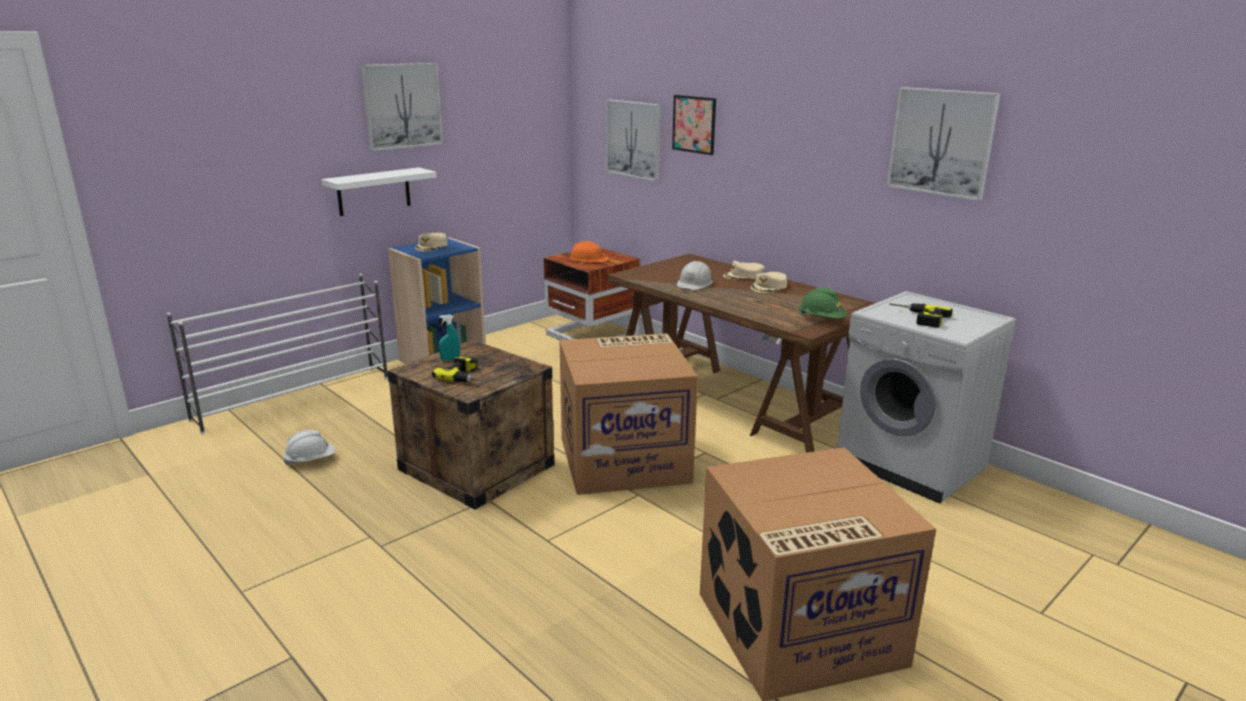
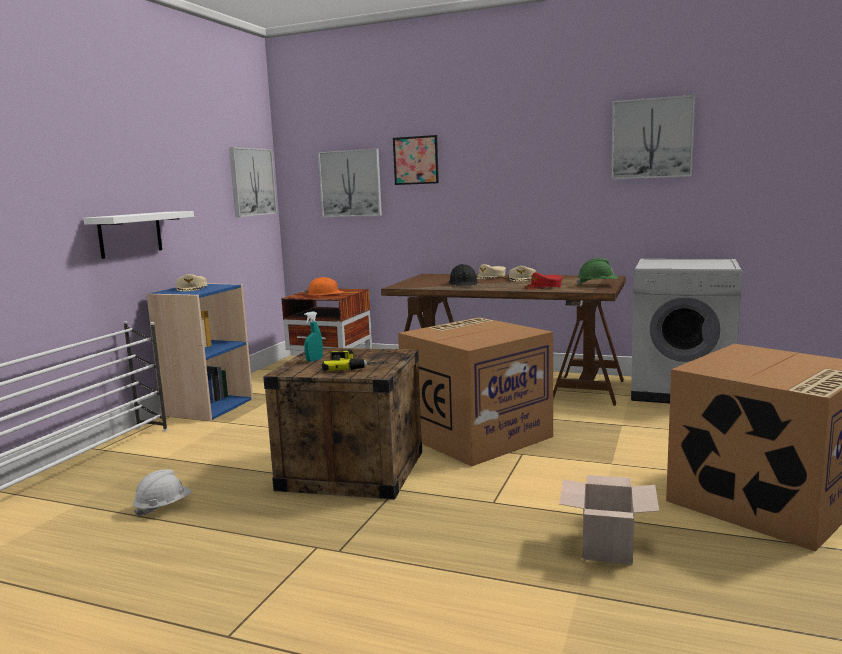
camera: 25 degrees left, 10 degrees down
(402, 106) = (150, 148): picture -> picture (252, 182)
(582, 620) = (606, 546): none -> cardboard box
(694, 283) = (463, 283): white hard hat -> black hard hat
(761, 309) = (544, 287): none -> red cap
(917, 318) = (681, 265): power drill -> none

